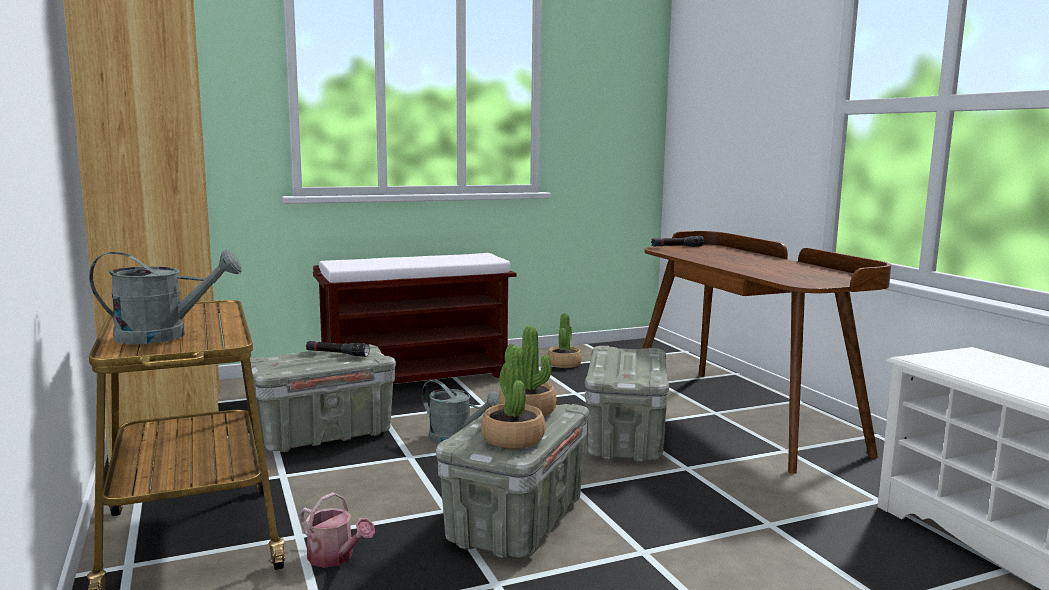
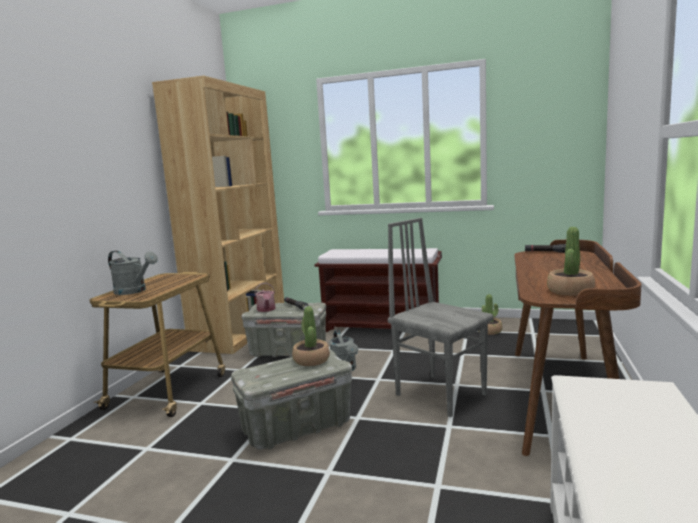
camera: 40 degrees right, 0 degrees up
(335, 557) = (196, 419): watering can -> watering can (266, 310)
(512, 439) = (269, 376): potted plant -> potted plant (570, 291)
(624, 439) = (441, 394): grey storage box -> grey chair

